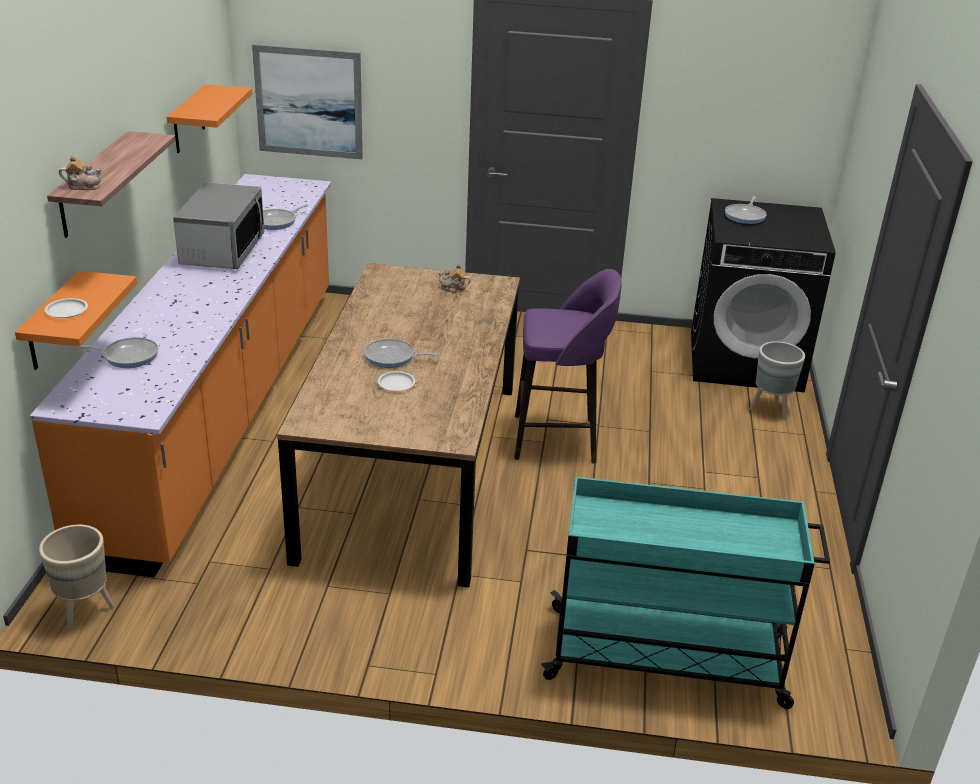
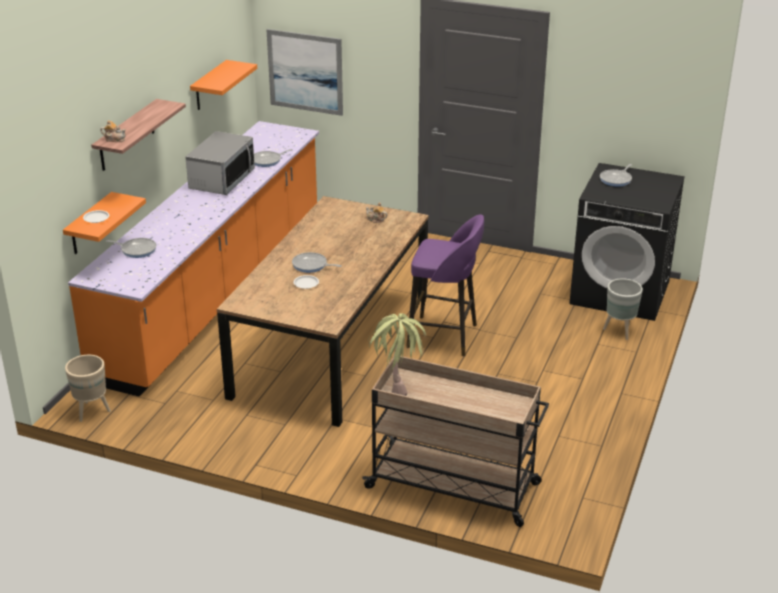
camera: 15 degrees right, 0 degrees up
(592, 522) = (397, 385): none -> potted plant
(669, 657) = (455, 486): turquoise cart -> beige cart

